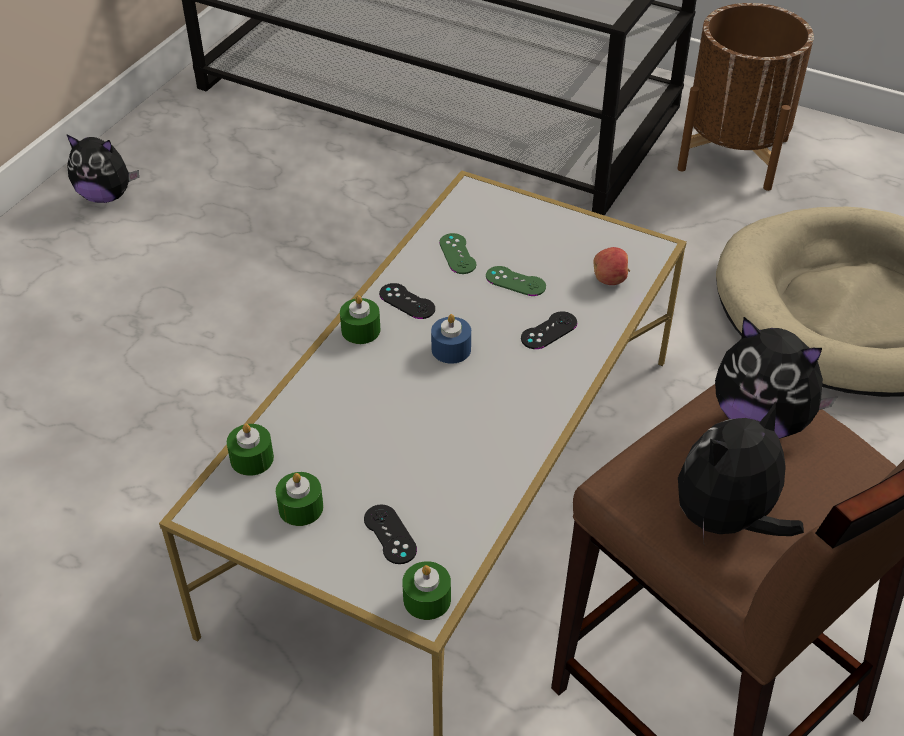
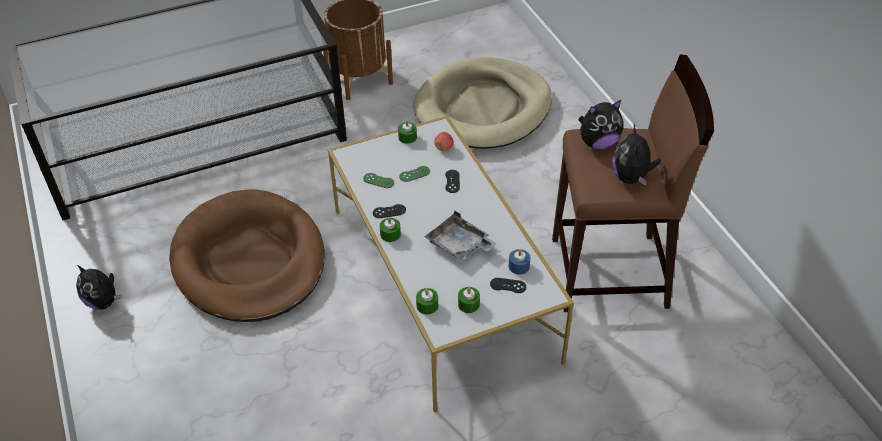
camera: 50 degrees left, 0 degrees up
(106, 196) = (103, 301): plush toy -> plush toy turned 75 degrees clockwise
(288, 269) = (249, 261): none -> brown dog bed
(419, 420) = (459, 245): none -> grey tray
(427, 599) = (548, 292): green candle -> green candle (407, 137)
(451, 349) = (431, 214): blue candle -> blue candle (519, 266)

